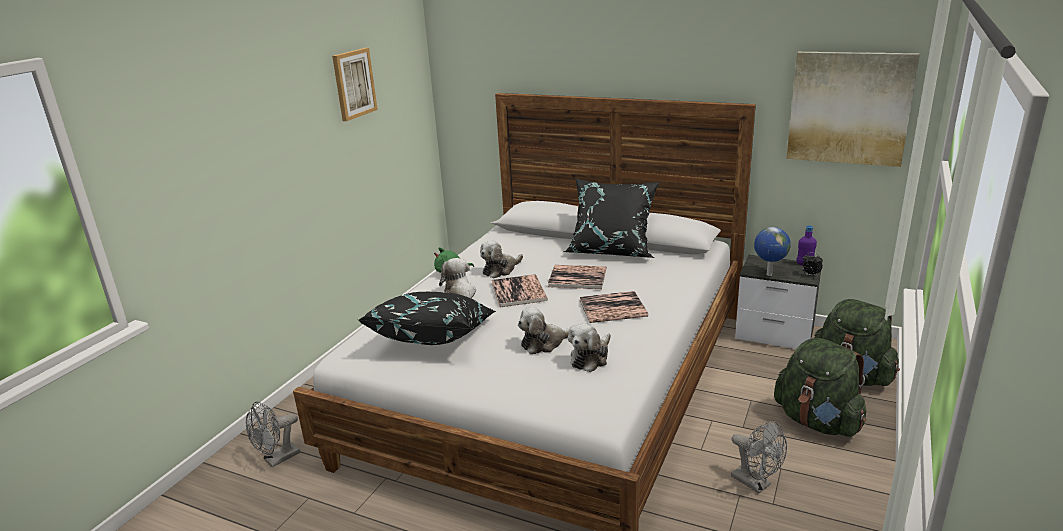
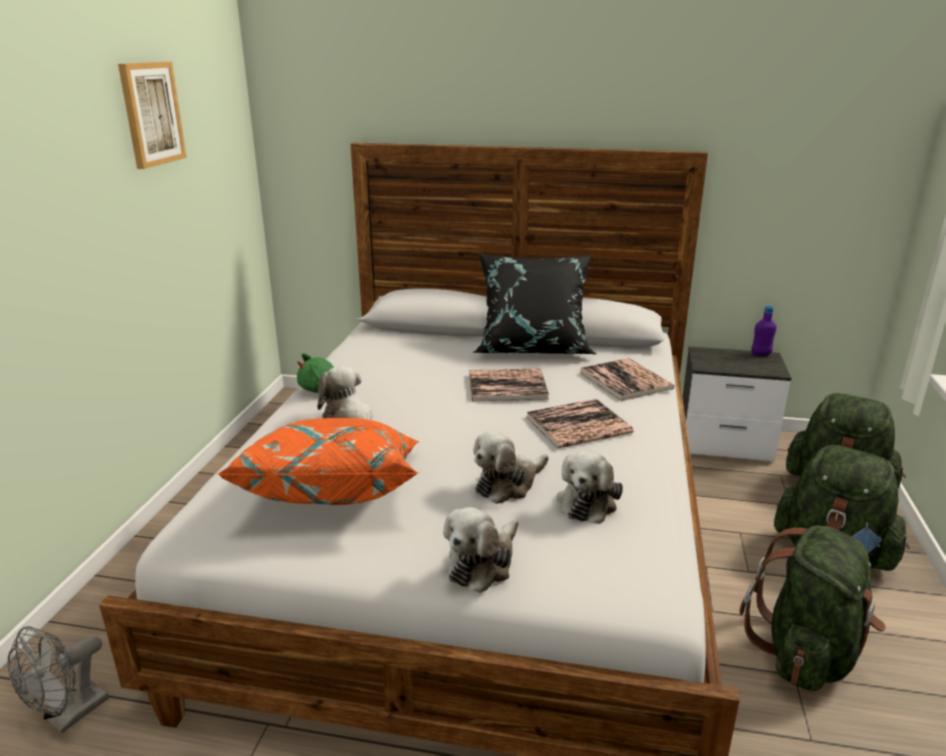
camera: 15 degrees left, 0 degrees up
(434, 337) = (334, 489): black pillow -> orange pillow
(500, 270) = (393, 381): plush toy -> plush toy (483, 563)
(518, 292) = (434, 410): book -> book (625, 380)
(756, 483) = (806, 653): grey fan -> green backpack
(768, 275) = (728, 369): globe -> none
(810, 275) = (776, 367): alarm clock -> none
(849, 108) = (821, 156): picture -> none

